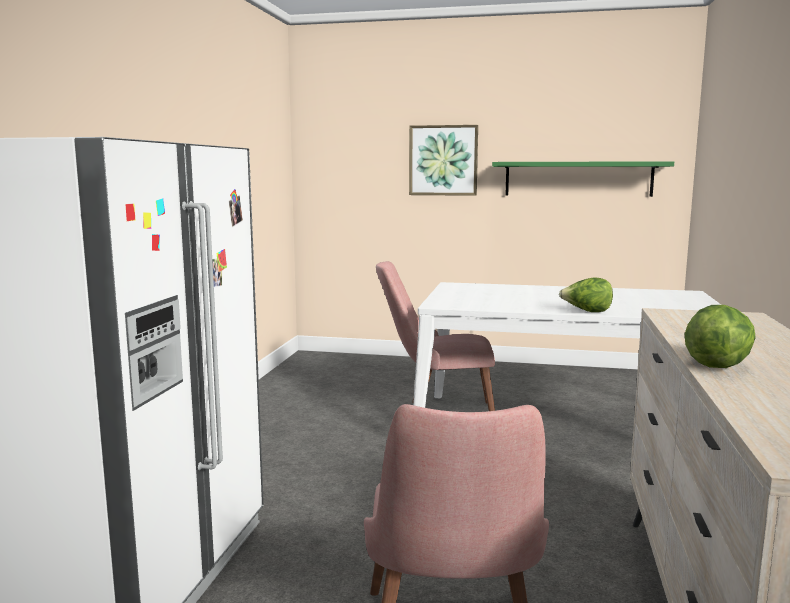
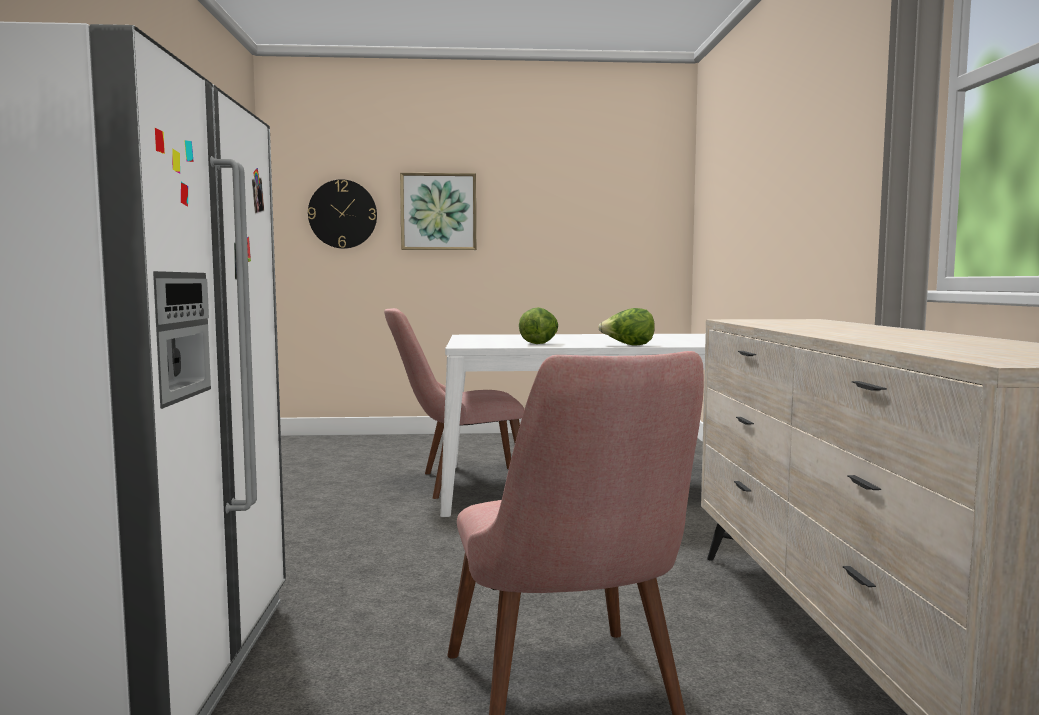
camera: 15 degrees left, 5 degrees down
(360, 163) = (342, 214): none -> wall clock
(578, 179) = (582, 232): green shelf -> none
(718, 364) = (832, 333): lettuce -> lettuce (539, 343)

